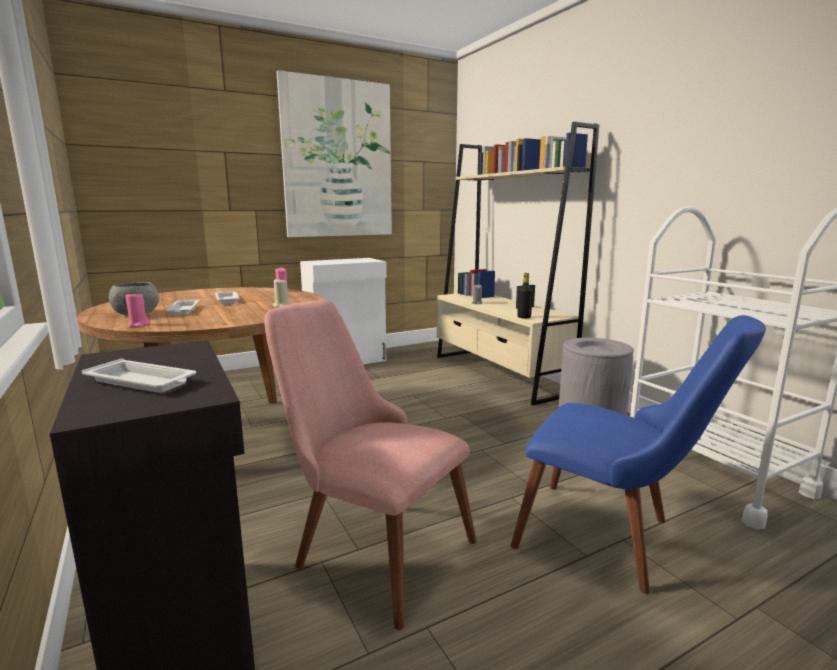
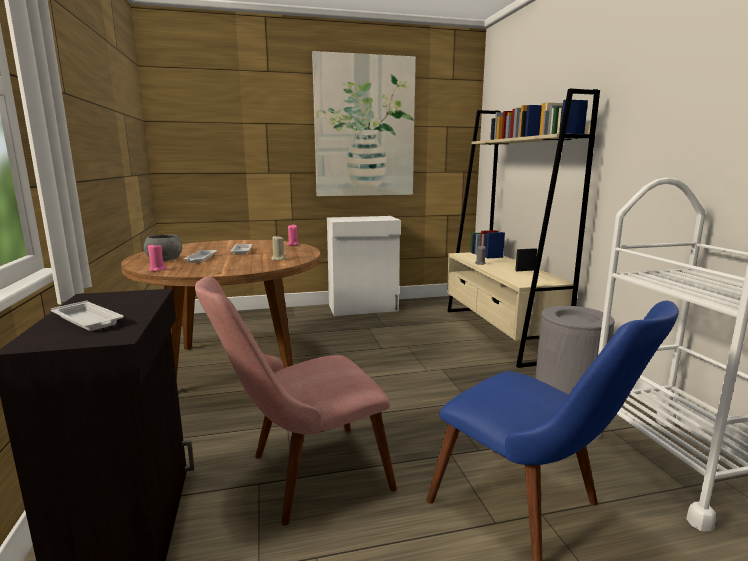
camera: 15 degrees right, 0 degrees up
(369, 546) = (302, 477): pink chair -> pink chair turned 75 degrees counterclockwise
(524, 317) = (515, 280): black bottle -> none

